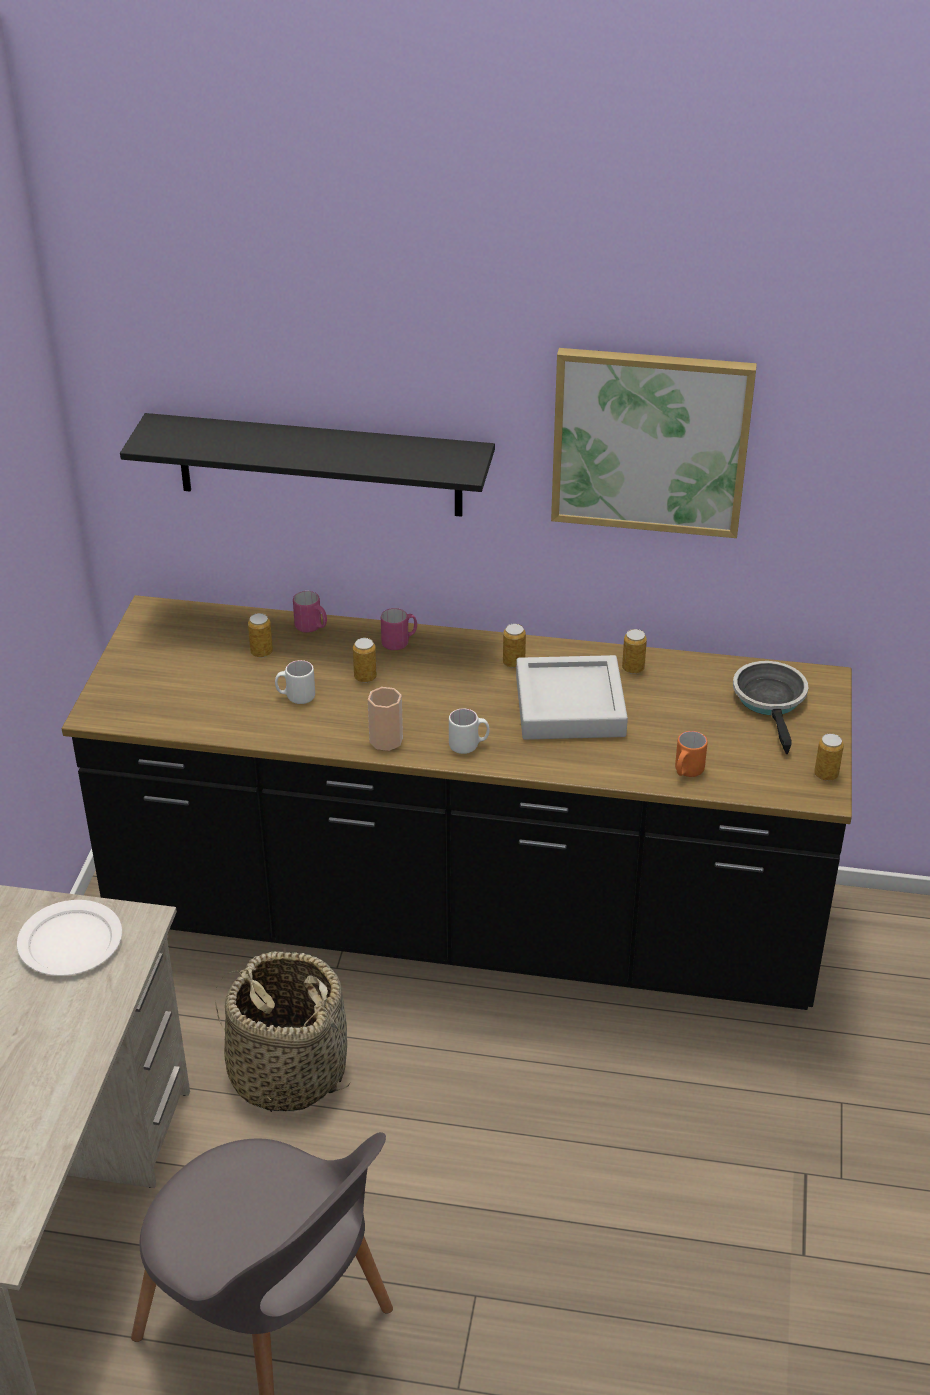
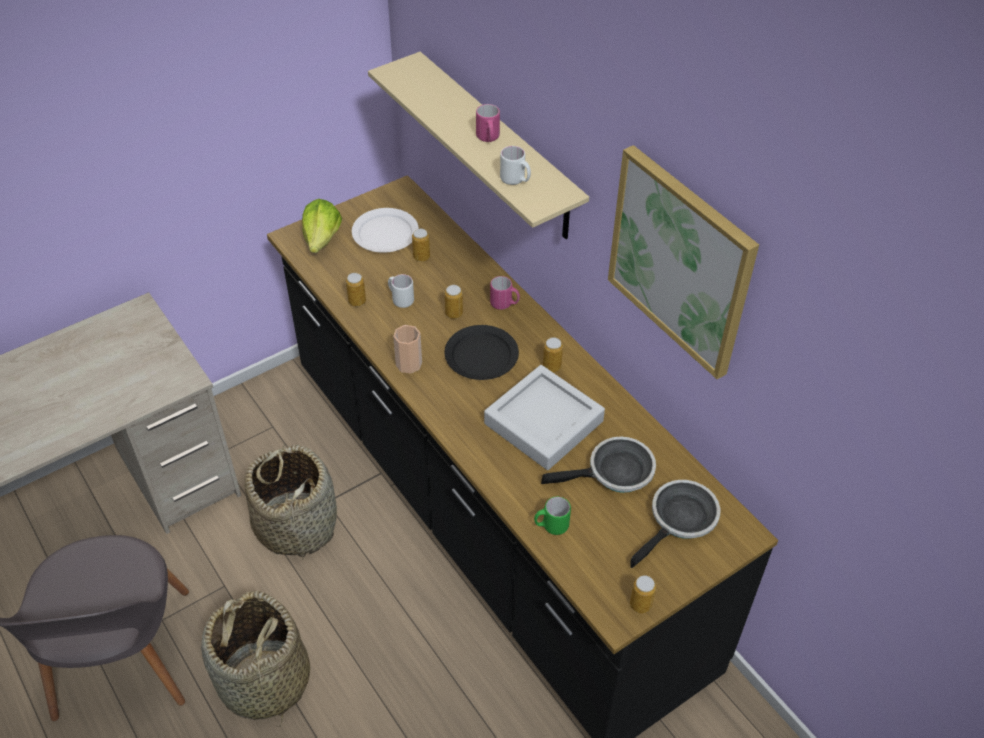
camera: 45 degrees right, 10 degrees up
(71, 941) = (144, 364): white plate -> white plate (386, 233)
(133, 697) = (322, 239): none -> lettuce
(312, 628) = (469, 260): pink mug -> pink mug (488, 139)
(319, 465) = (498, 147): black shelf -> beige shelf
(441, 692) = (482, 355): none -> black plate
(445, 1221) = (264, 681): none -> basket
(469, 745) = (448, 403): white mug -> white mug (516, 180)
(633, 668) = (621, 426): can -> can (357, 301)
(678, 703) = (615, 473): none -> frying pan
(686, 772) = (551, 526): orange mug -> green mug

